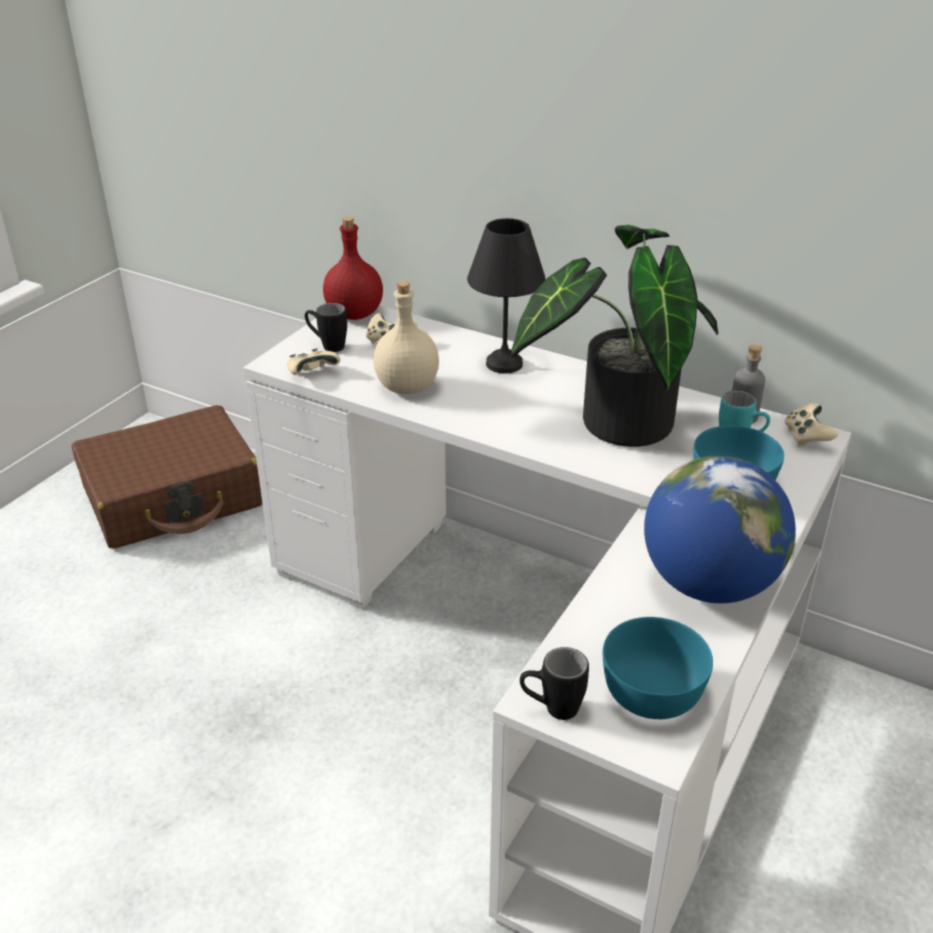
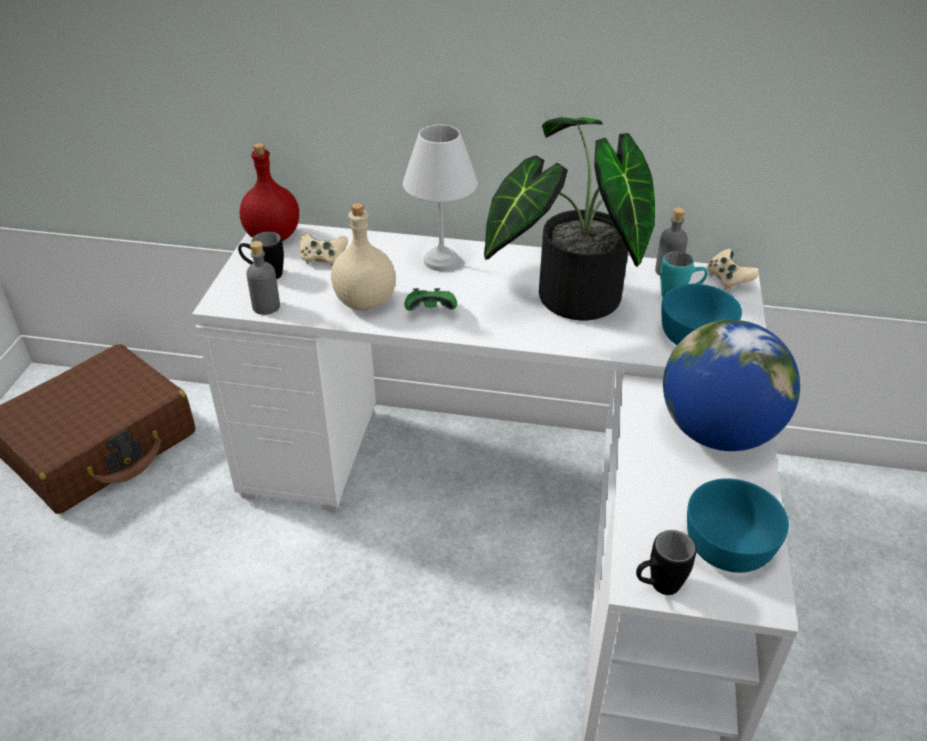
camera: 20 degrees left, 5 degrees up
(312, 374) = (266, 306): beige game controller -> grey bottle
(466, 407) = (431, 311): none -> green game controller
(502, 364) = (439, 261): black table lamp -> white table lamp

